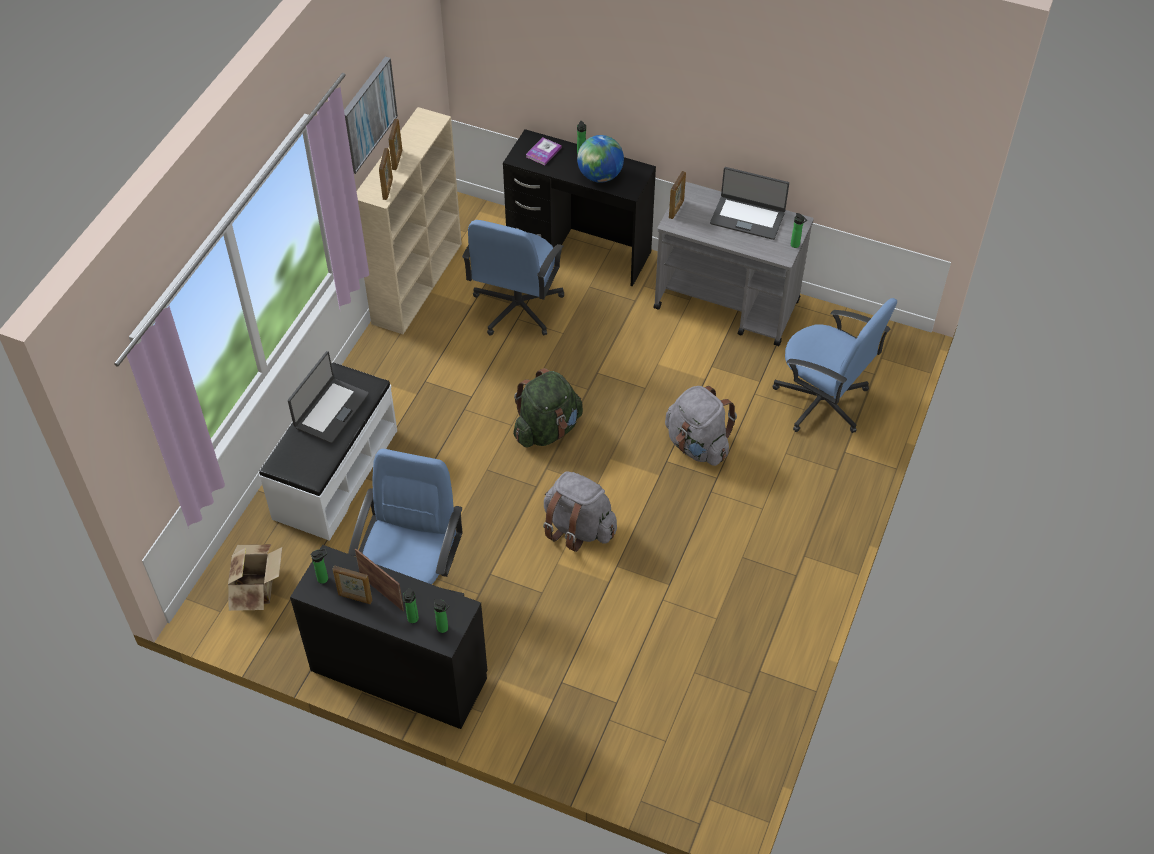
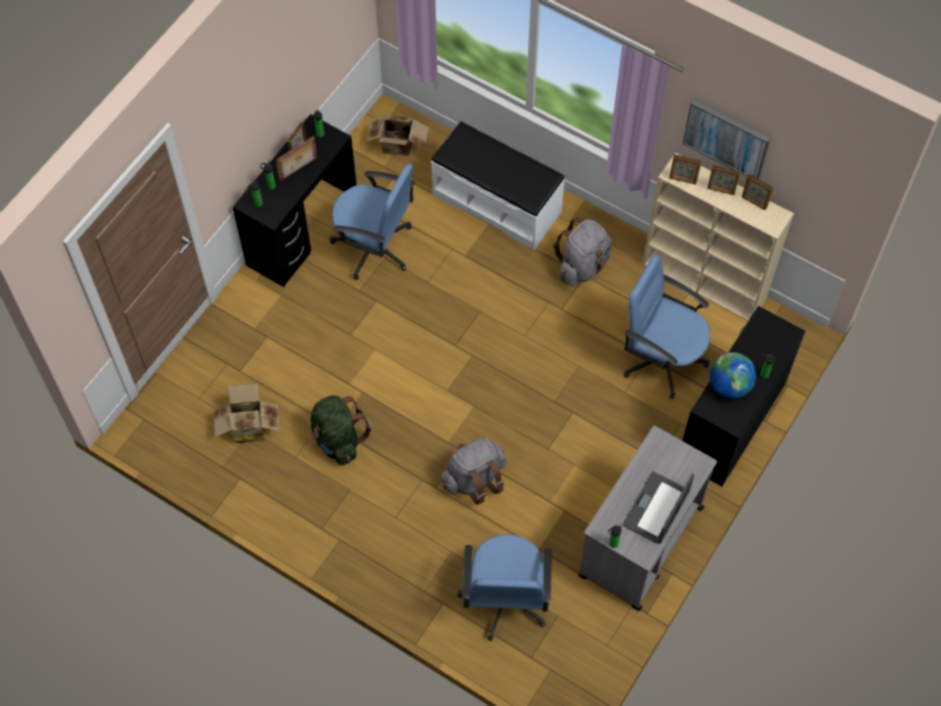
camera: 100 degrees right, 10 degrees up
(330, 410) = (511, 170): laptop -> none
(543, 152) = (769, 342): book -> none
(547, 429) = (514, 362): green backpack -> green backpack (338, 439)
(578, 528) = (406, 370): grey backpack -> grey backpack (582, 265)
(676, 209) = (677, 446): picture frame -> picture frame (754, 202)
(690, 677) = (248, 426): none -> cardboard box
(822, 402) = (504, 599): blue office chair -> blue office chair turned 45 degrees counterclockwise

